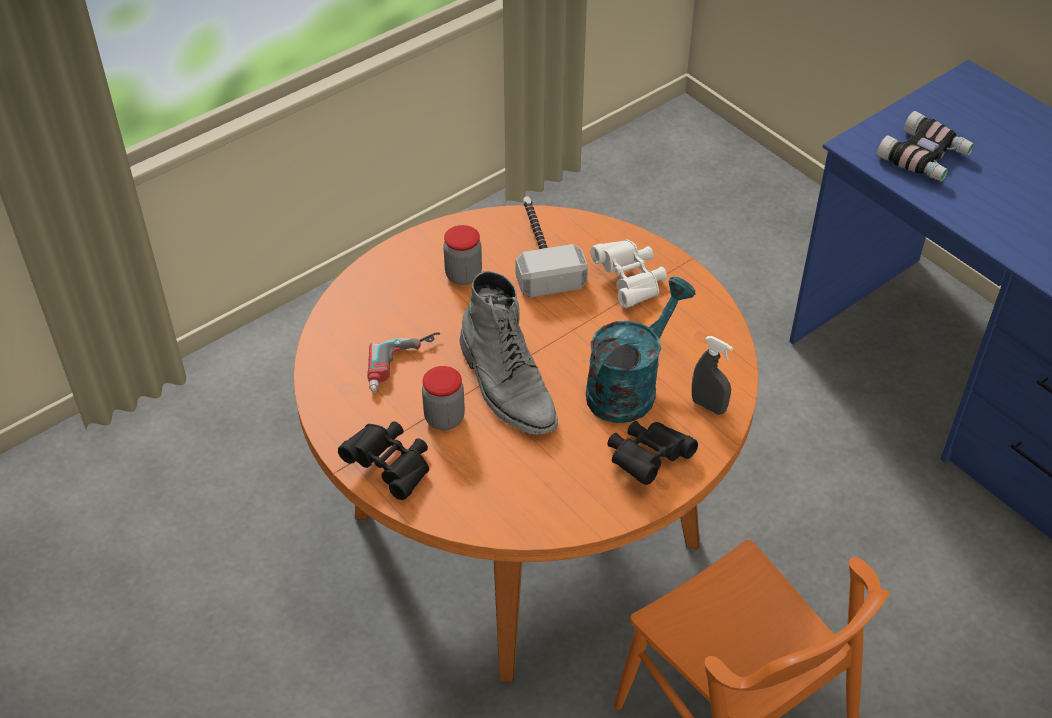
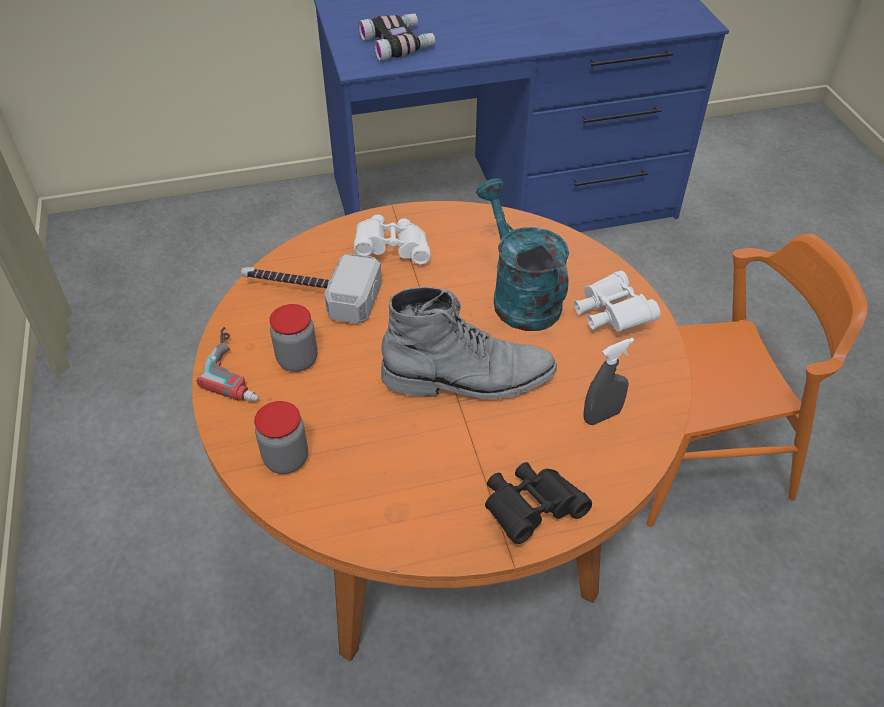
camera: 65 degrees left, 0 degrees up
(405, 367) = (395, 451): power drill -> power drill (240, 369)
(444, 418) = (486, 441): jar -> jar (286, 459)
(647, 459) = (611, 315): black binoculars -> white binoculars
(708, 406) = (568, 257): grey spray bottle -> grey spray bottle (602, 416)

